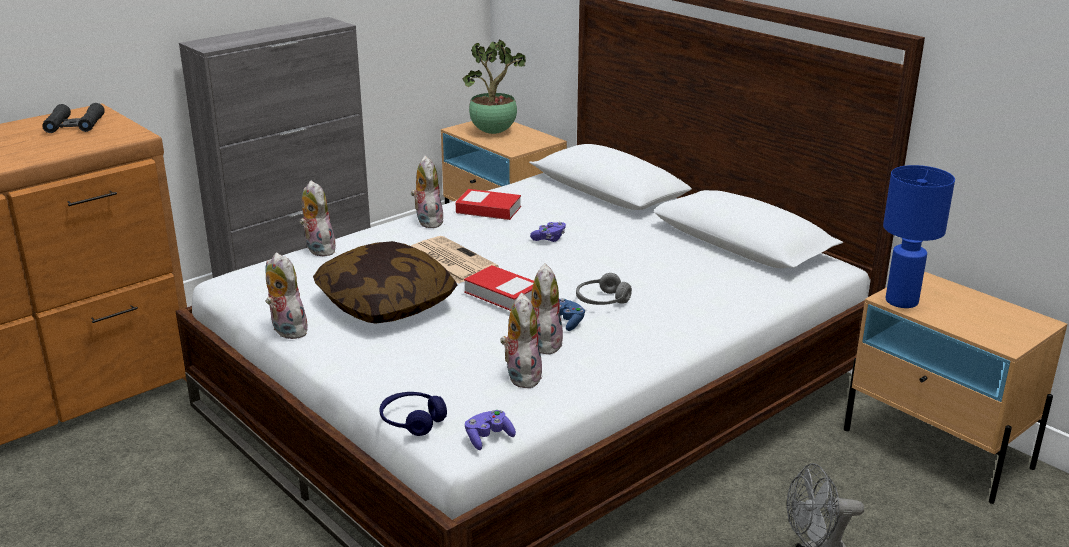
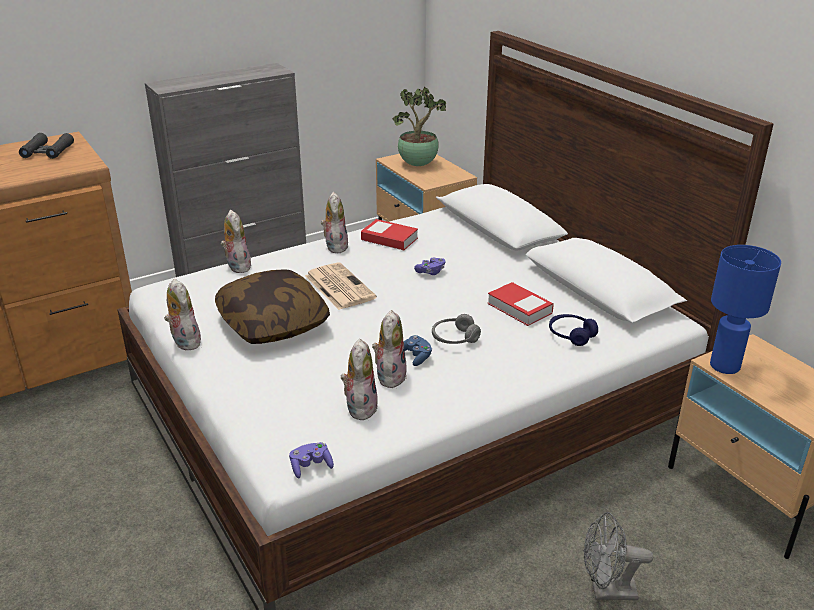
camera: 10 degrees right, 5 degrees up
(412, 421) = (253, 442): blue headphones -> blue headphones (571, 335)
(503, 294) = (372, 324): book -> book (519, 308)

